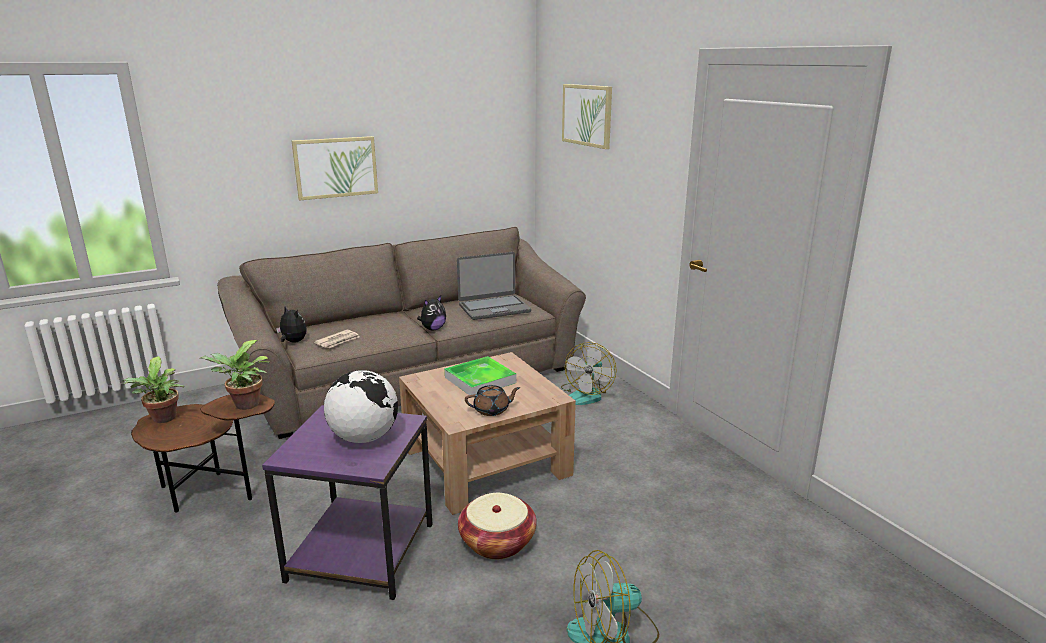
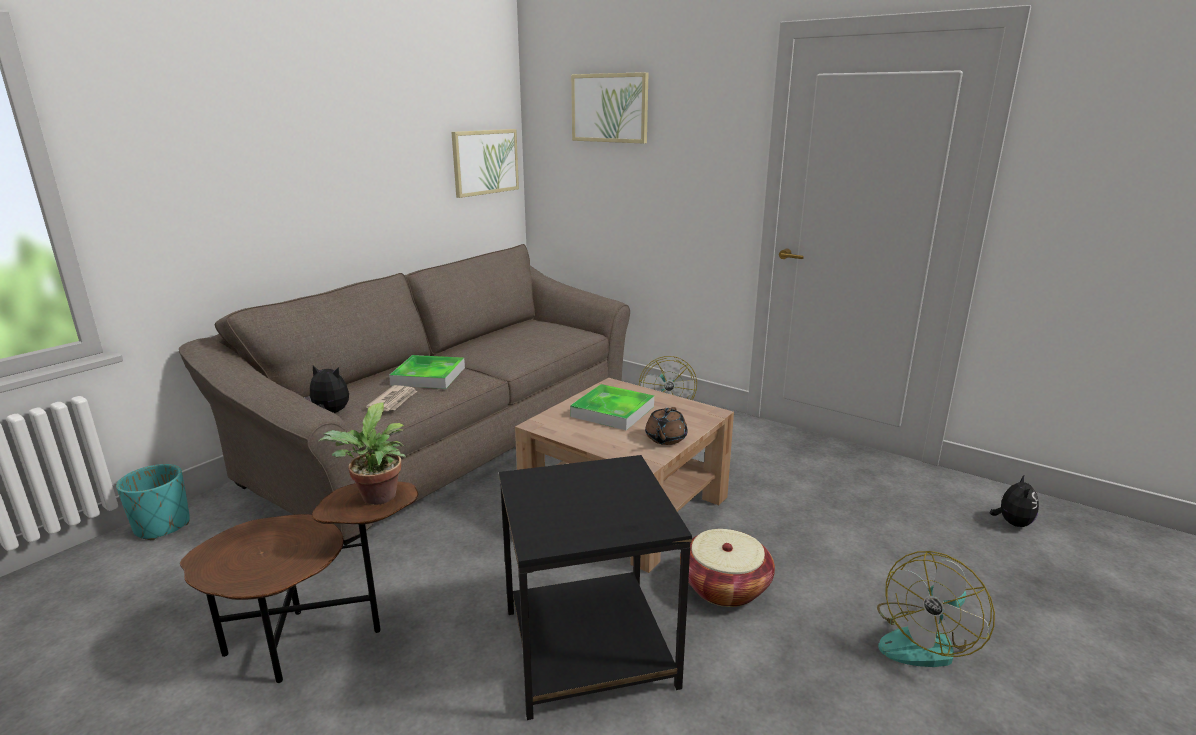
camera: 25 degrees left, 0 degrees up
(163, 419) = (224, 552): potted plant -> none
(194, 399) = (162, 526): none -> turquoise planter
(335, 167) = (318, 179): picture -> picture (485, 162)
(359, 553) = (587, 649): purple side table -> black side table
(364, 438) = (605, 496): globe -> none
(380, 326) = (428, 376): none -> tray
(433, 329) = (492, 369): plush toy -> plush toy (1011, 523)
(492, 410) = (665, 439): brown teapot -> brown teapot turned 150 degrees clockwise
(494, 308) = (538, 337): laptop -> none

